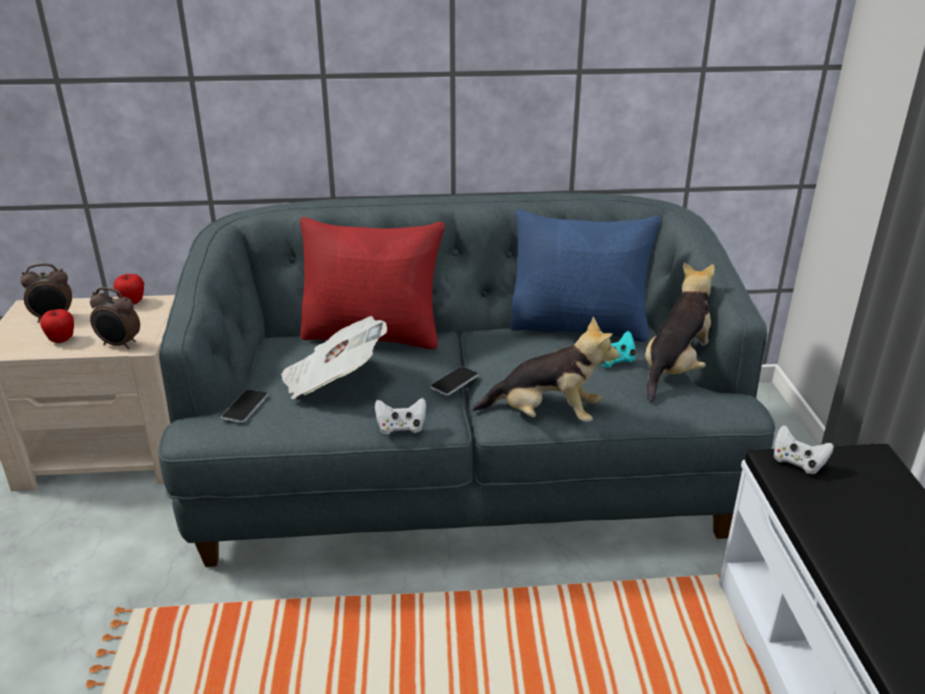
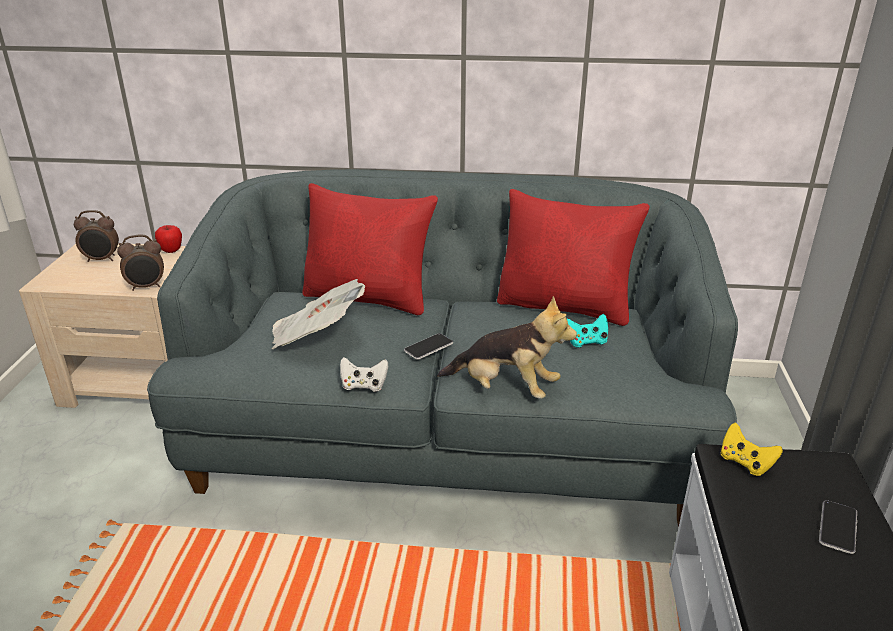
camera: 10 degrees right, 0 degrees up
(62, 340) = (101, 278): apple -> none
(120, 345) = (147, 287): alarm clock -> alarm clock turned 45 degrees counterclockwise
(245, 407) = (231, 352): phone -> phone (837, 527)
(579, 327) = (565, 306): blue pillow -> red pillow
(675, 369) = (646, 356): plush toy -> none
(797, 463) = (745, 463): white game controller -> yellow game controller

